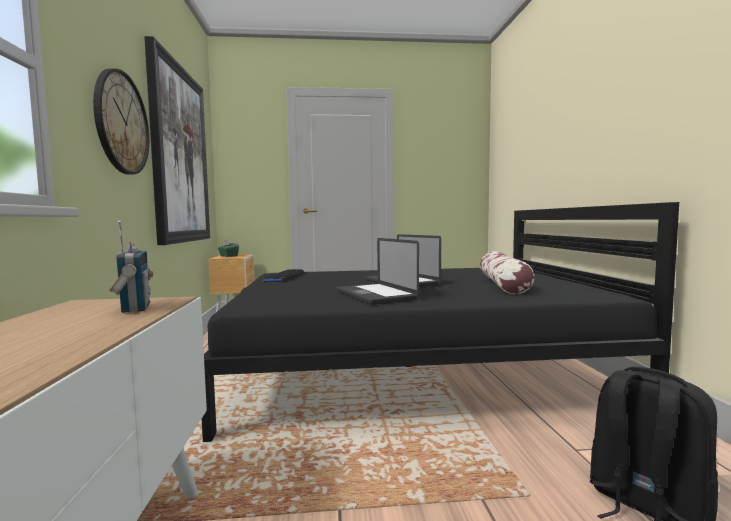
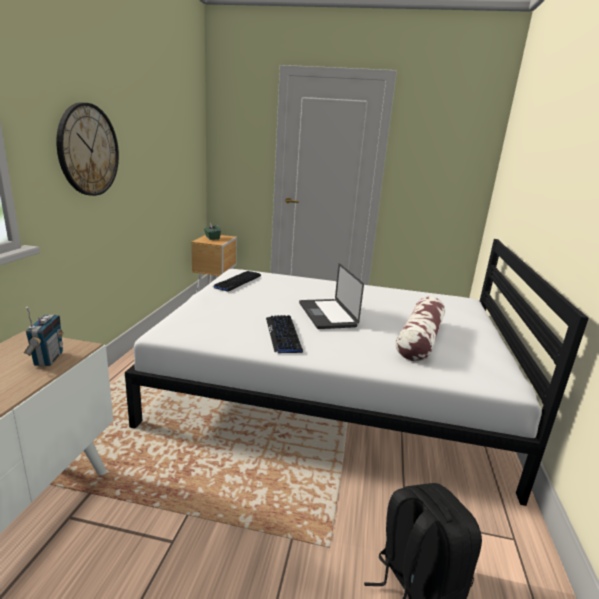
camera: 15 degrees right, 15 degrees up
(179, 155) = (159, 154): picture -> none
(375, 295) = (283, 334): laptop -> keyboard
(412, 367) = (332, 387): black bed -> white bed

